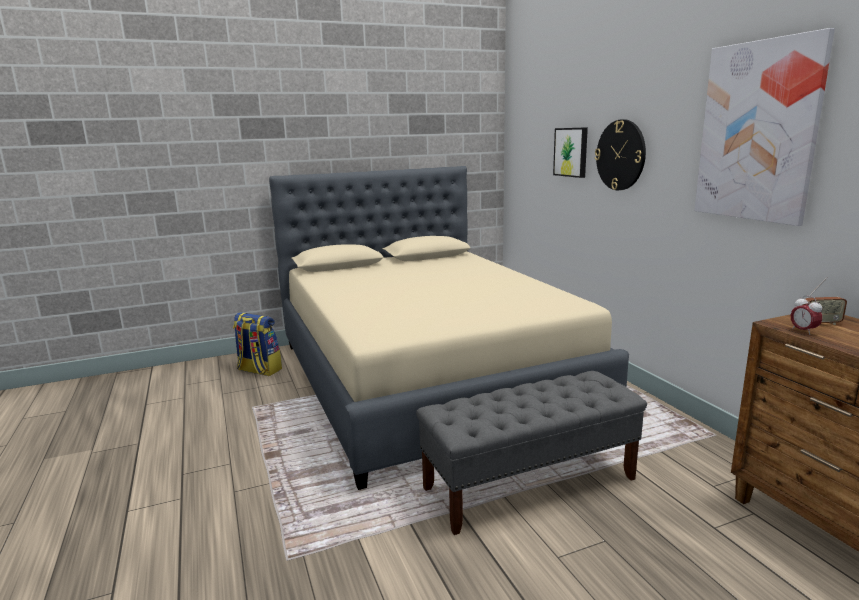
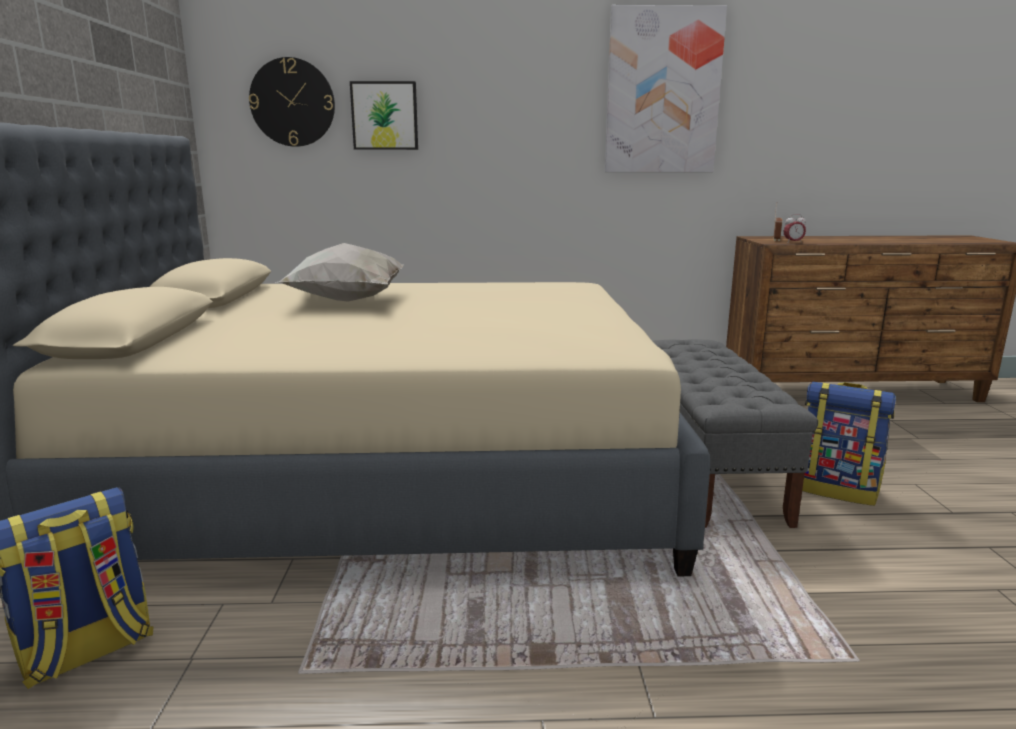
camera: 70 degrees left, 0 degrees up
(441, 273) = (346, 302): none -> white pillow
(550, 560) = (837, 489): none -> backpack
(620, 155) = (483, 118): wall clock -> wall clock (292, 102)

